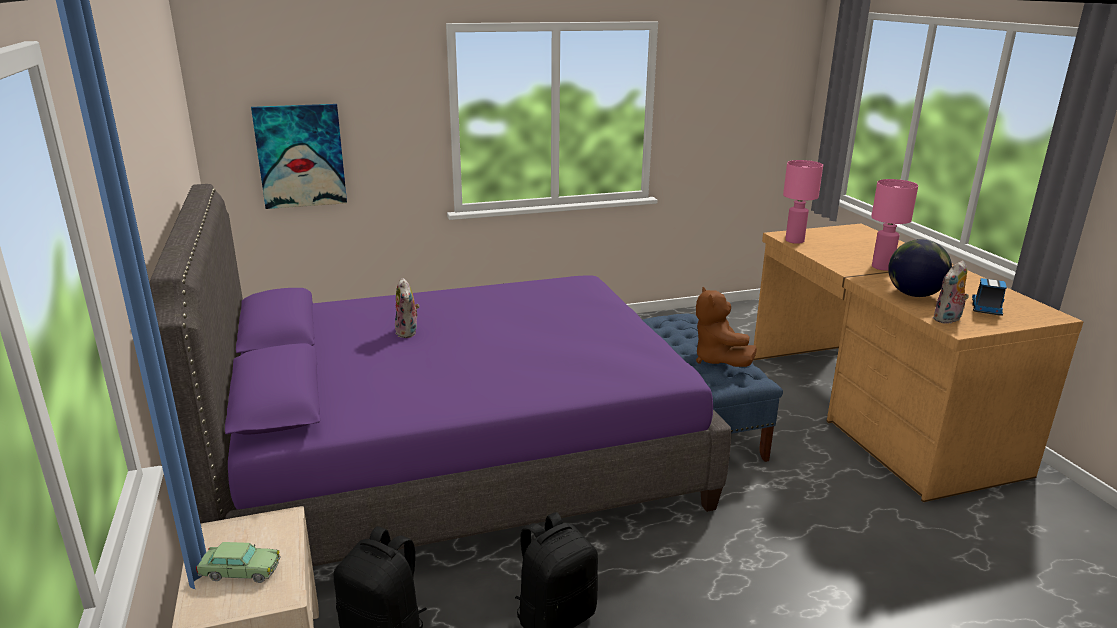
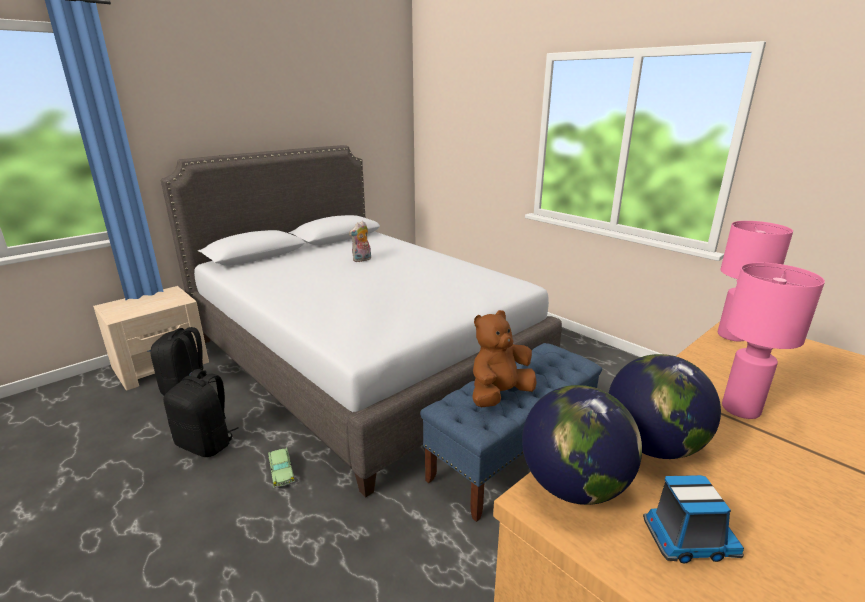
camera: 65 degrees right, 0 degrees up
(240, 571) = (137, 304): toy car -> toy car (281, 472)
(300, 156) = (454, 150): picture -> none
(456, 460) = (362, 359): purple bed -> grey bed
(948, 320) = (574, 486): plush toy -> globe

